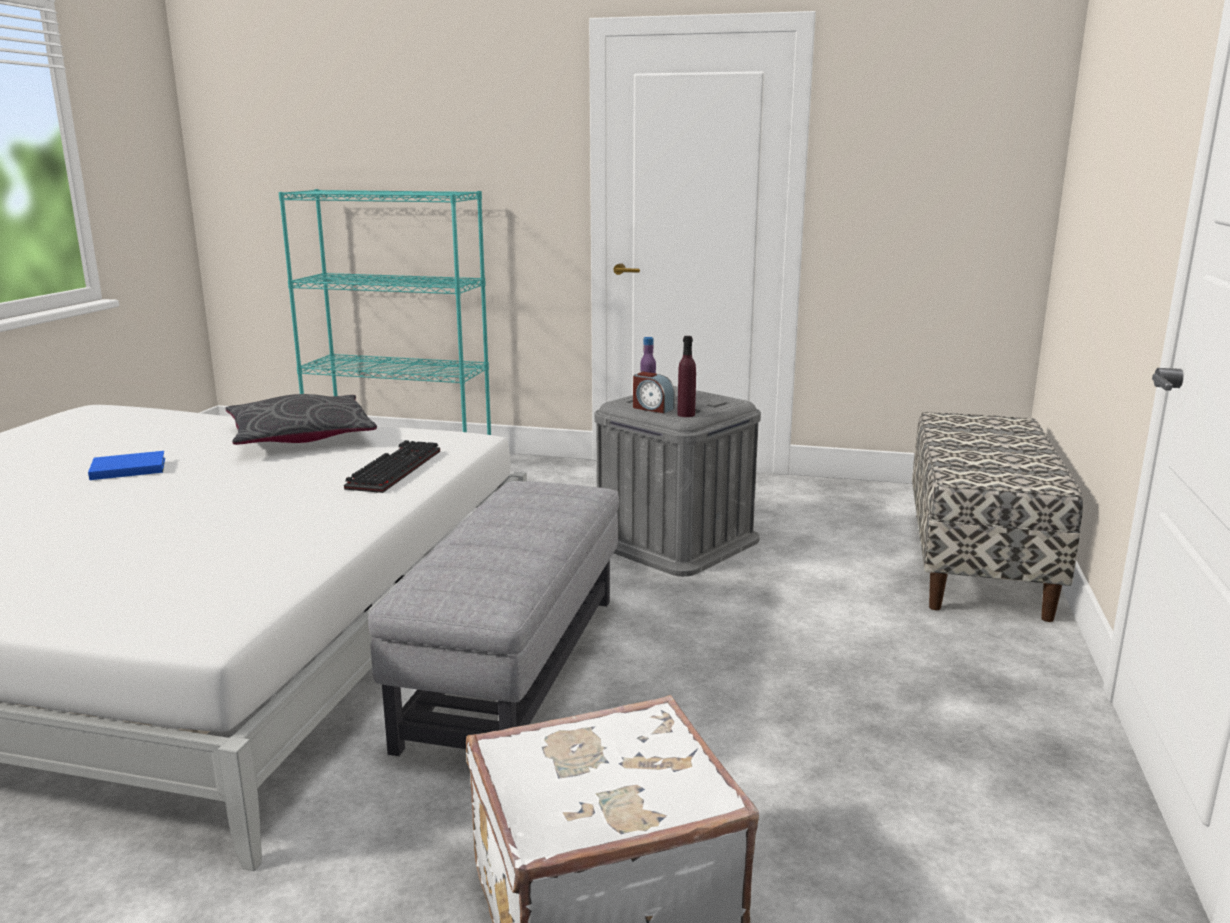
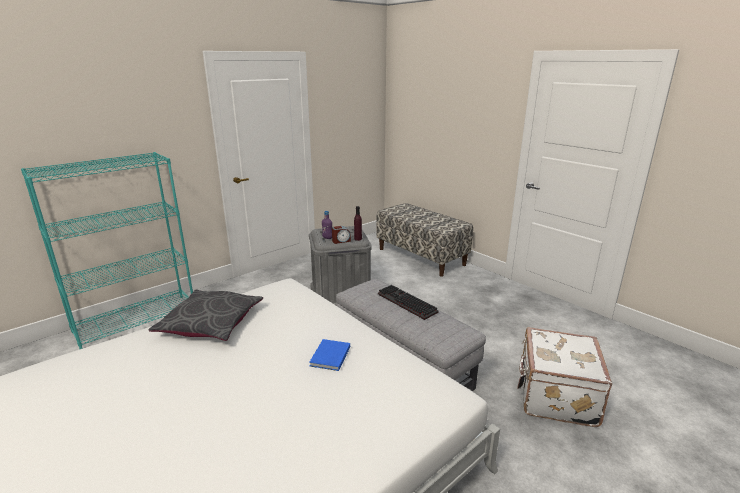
camera: 55 degrees left, 5 degrees up
(126, 469) = (185, 388): blue book -> blue book (329, 357)
(393, 469) = (304, 311): keyboard -> keyboard (405, 303)

